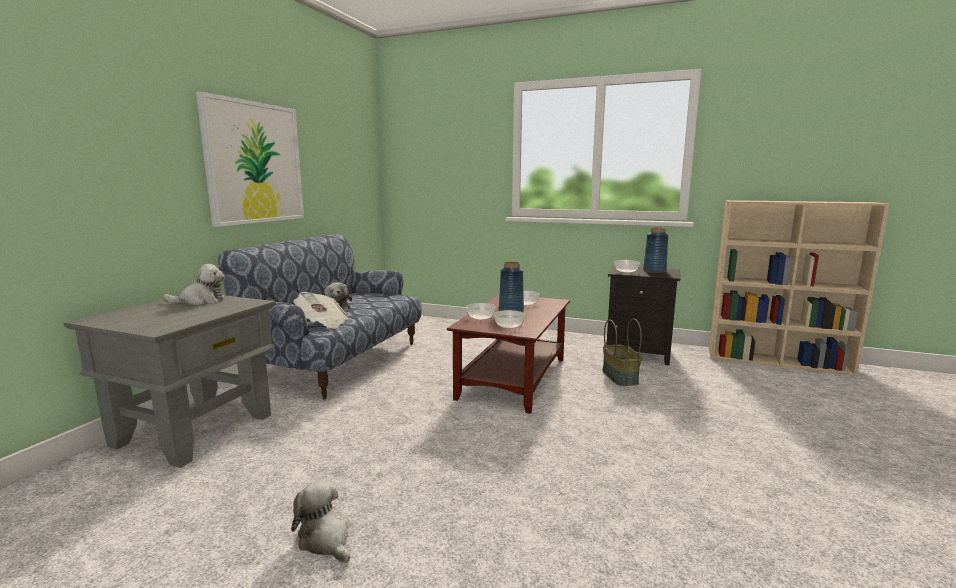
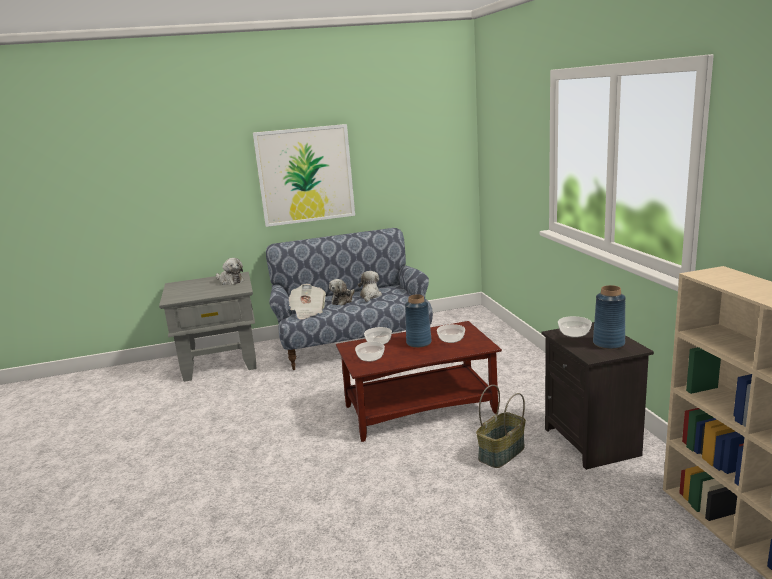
camera: 55 degrees right, 5 degrees up
(325, 540) = (154, 447): plush toy -> plush toy (370, 296)

